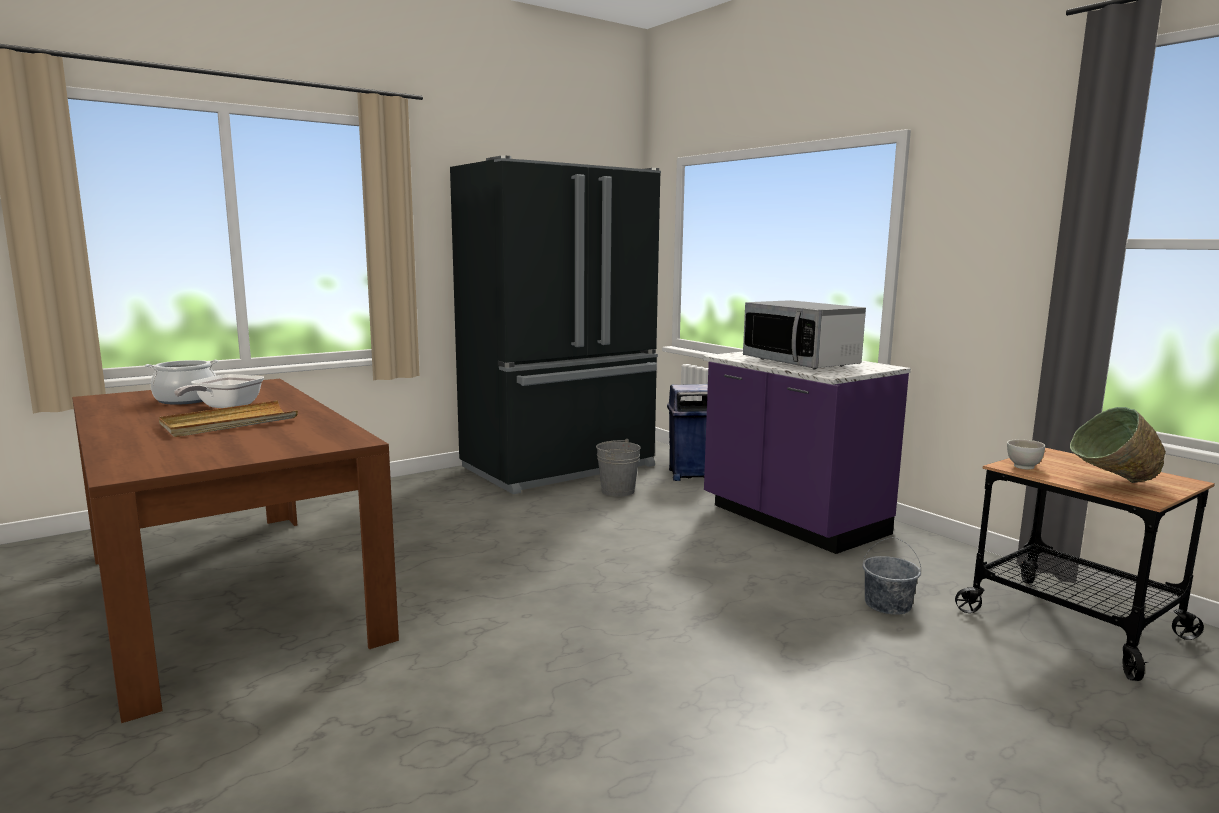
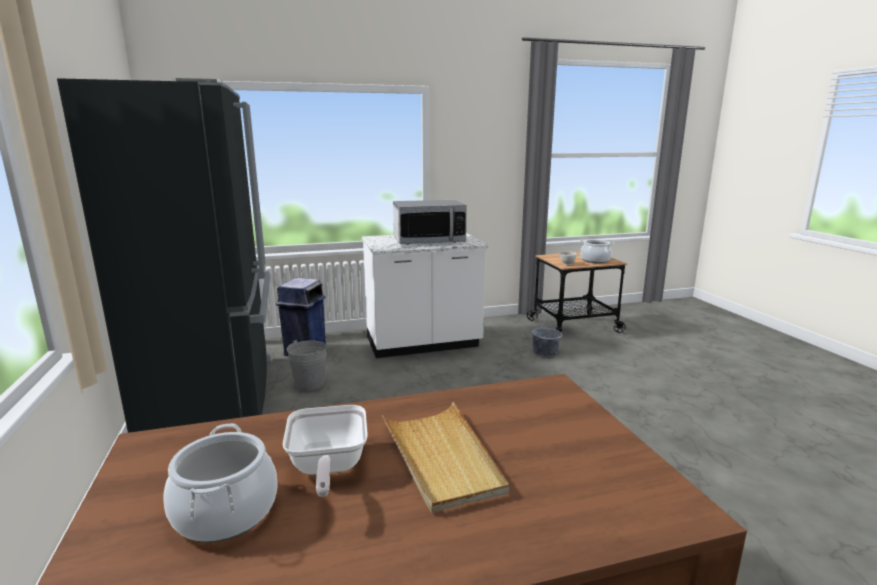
camera: 70 degrees left, 5 degrees up
(224, 407) = (327, 468): frying pan -> frying pan turned 45 degrees clockwise
(792, 521) = (423, 344): purple counter -> white counter
(1113, 484) = (595, 260): green bowl -> cooking pot

